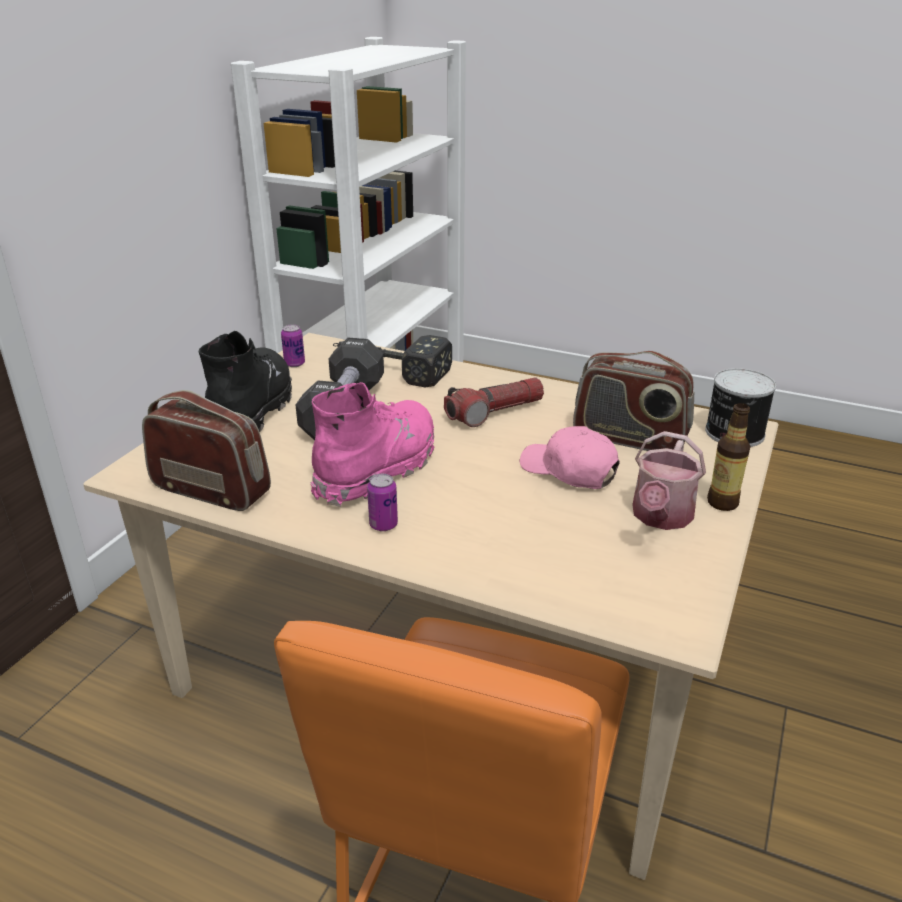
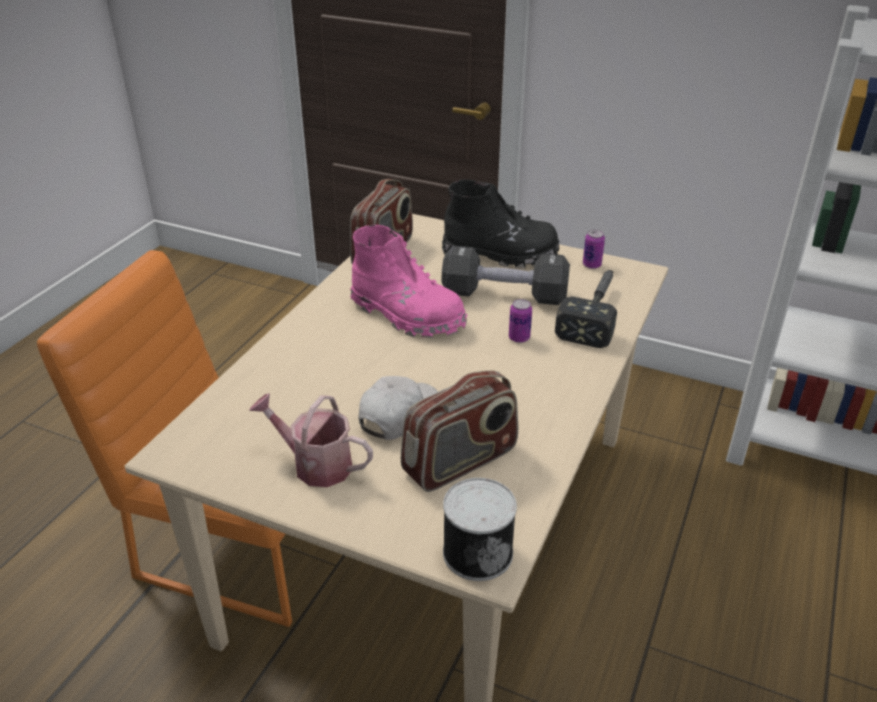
camera: 90 degrees right, 5 degrees up
(383, 525) = (330, 320): can -> can (519, 338)
(494, 412) = (510, 375): flashlight -> none
(569, 470) = (399, 415): pink cap -> white cap
(629, 438) = (460, 462): radio -> radio turned 150 degrees counterclockwise
(722, 503) = (332, 511): bottle -> none

